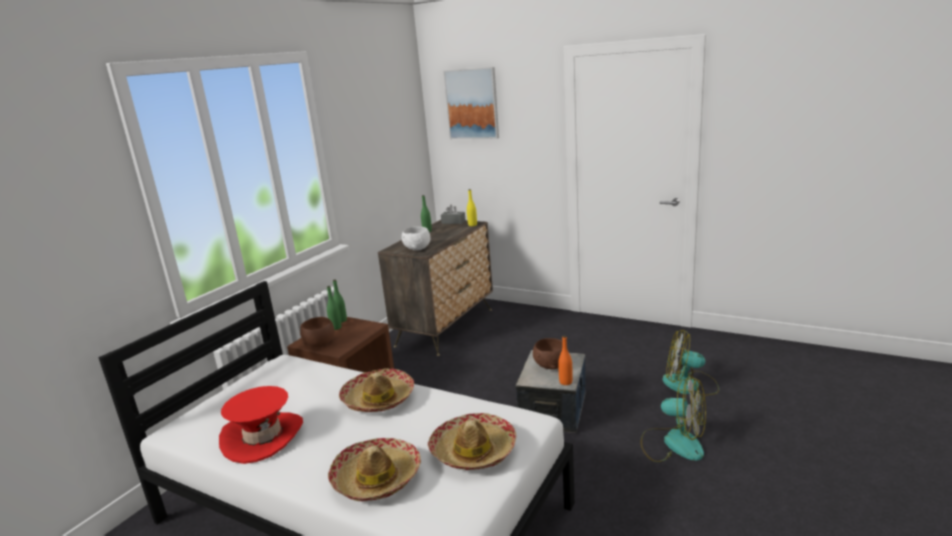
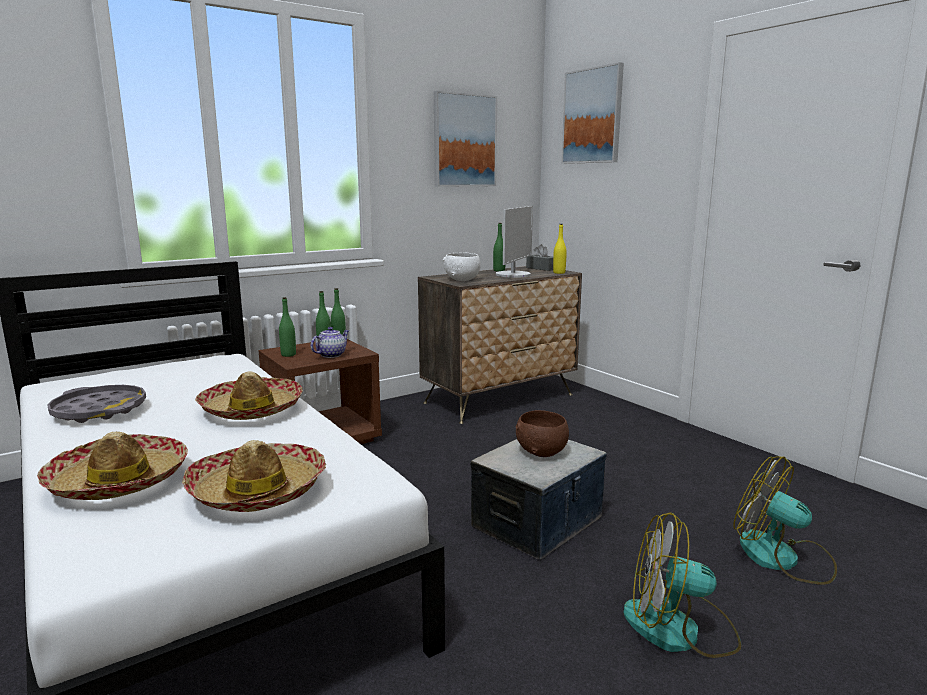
camera: 25 degrees right, 5 degrees down
(263, 437) = (100, 410): red hat -> grey tray
(320, 344) = (288, 355): brown bowl -> green bottle
(354, 334) = (331, 355): none -> teapot
(381, 134) = (464, 141): none -> picture
(444, 234) = (513, 274): none -> monitor
(565, 382) = (539, 476): orange bottle -> none
(673, 443) = (679, 629): fan -> fan turned 135 degrees clockwise

